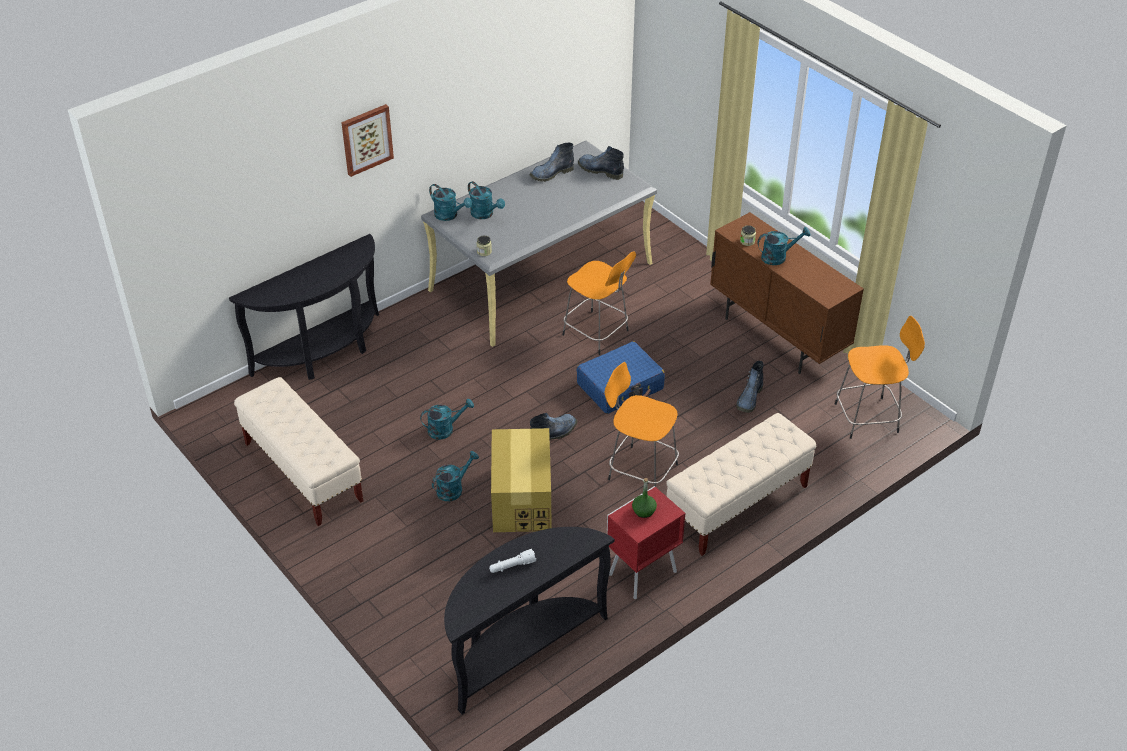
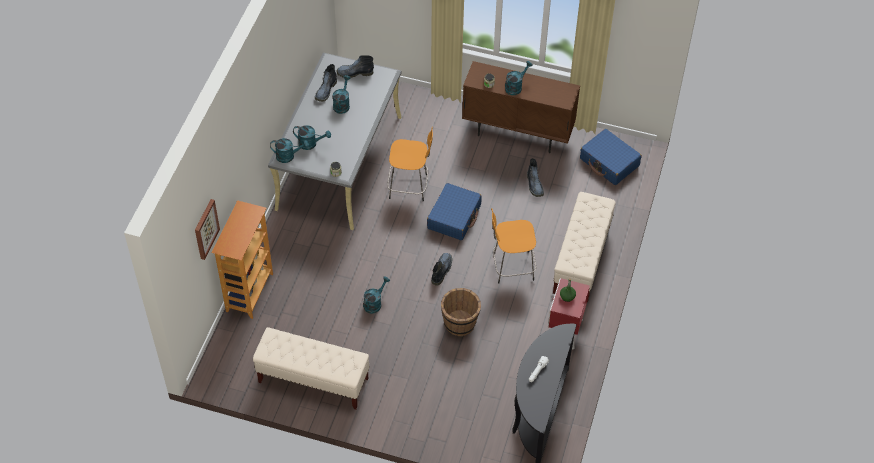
camera: 35 degrees left, 10 degrees up
(324, 353) = (249, 292): black console table -> bookcase
(366, 139) = (243, 138): picture -> picture (205, 229)
(453, 489) = (414, 339): turquoise watering can -> turquoise watering can (342, 104)
(521, 499) = (460, 324): cardboard box -> brown bucket
(869, 417) = (609, 162): orange stool -> blue suitcase

